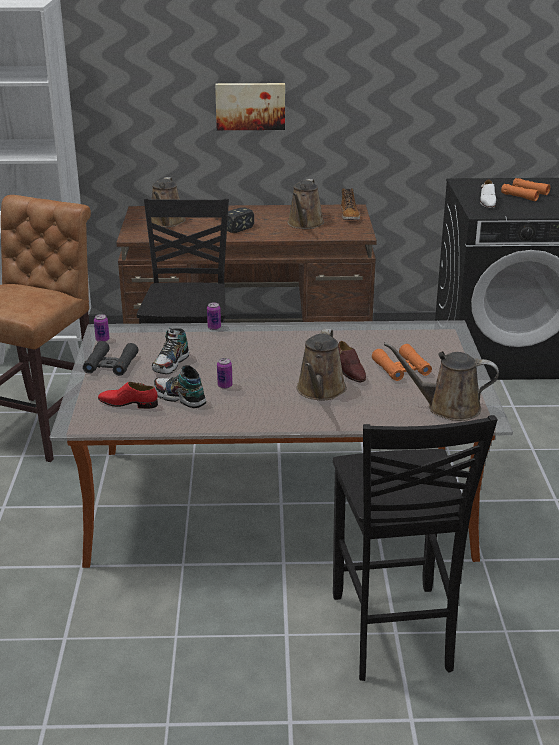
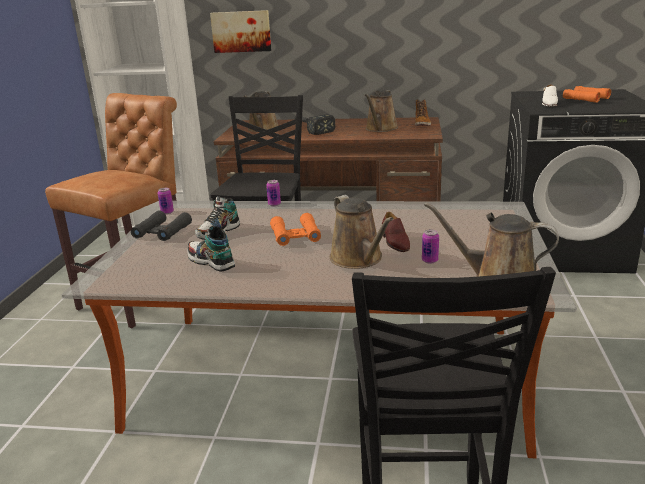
camera: 10 degrees right, 5 degrees down
(128, 403) = (157, 265): red shoe -> none
(225, 385) = (262, 252): can -> can (430, 260)
(250, 106) = (337, 30): picture -> picture (241, 31)
(320, 391) = (358, 259): brown watering can -> brown watering can turned 45 degrees counterclockwise
(401, 368) = (451, 241): orange binoculars -> orange binoculars (295, 235)

